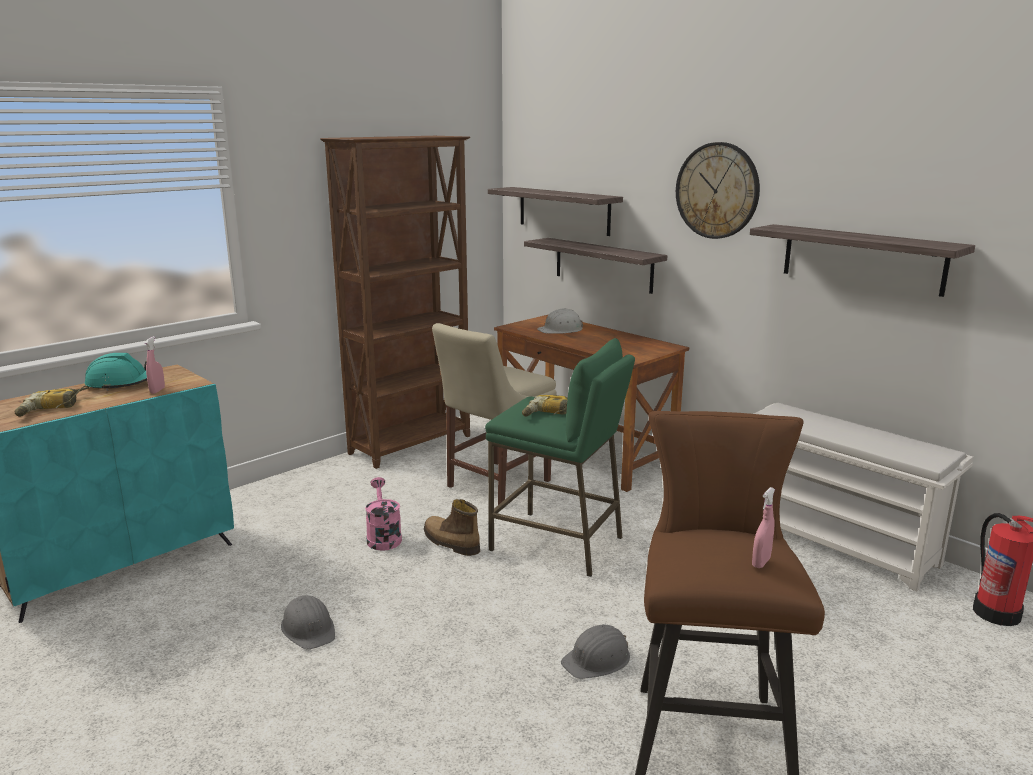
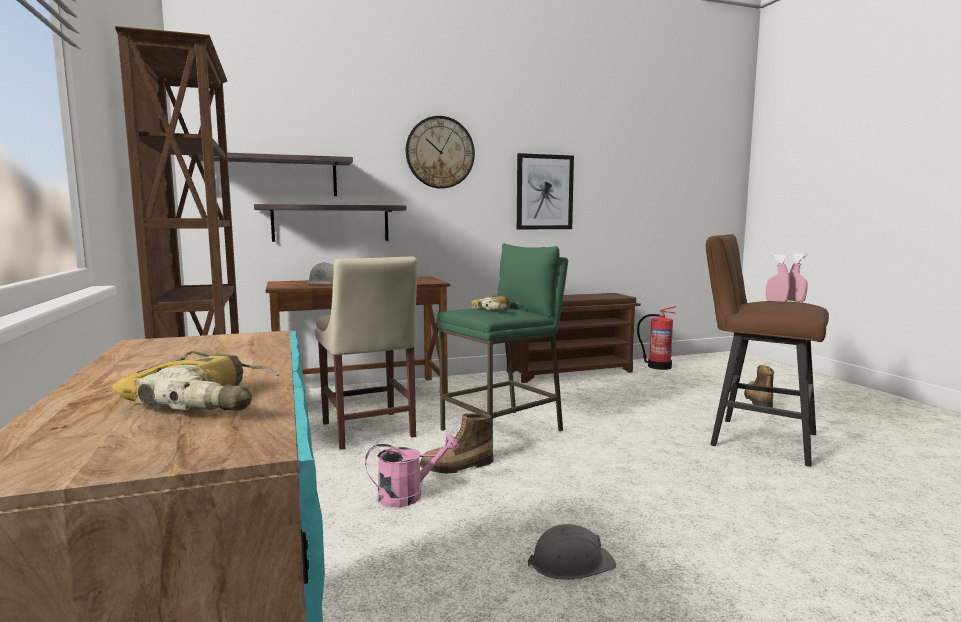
camera: 65 degrees left, 10 degrees down
(121, 384) = (158, 362): turquoise hard hat -> none
(157, 390) = (262, 348): pink spray bottle -> pink spray bottle (776, 301)
(383, 537) = (408, 495): pink watering can -> pink watering can turned 150 degrees clockwise
(597, 659) = (673, 450): grey hard hat -> none
(836, 542) = (570, 372): white shoe rack -> brown shoe rack
(862, 259) = (544, 192): shelf -> picture
(923, 733) = (757, 400): none -> boot

